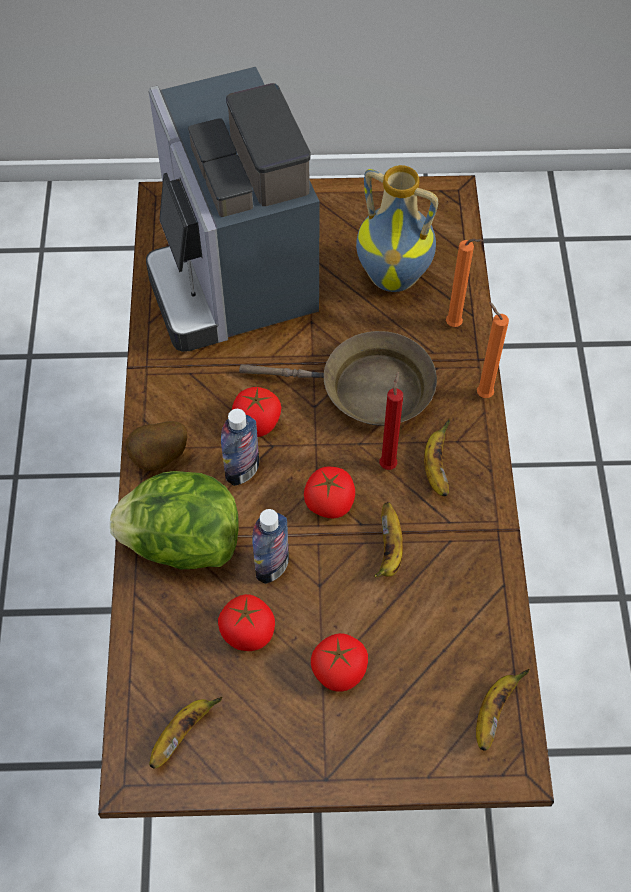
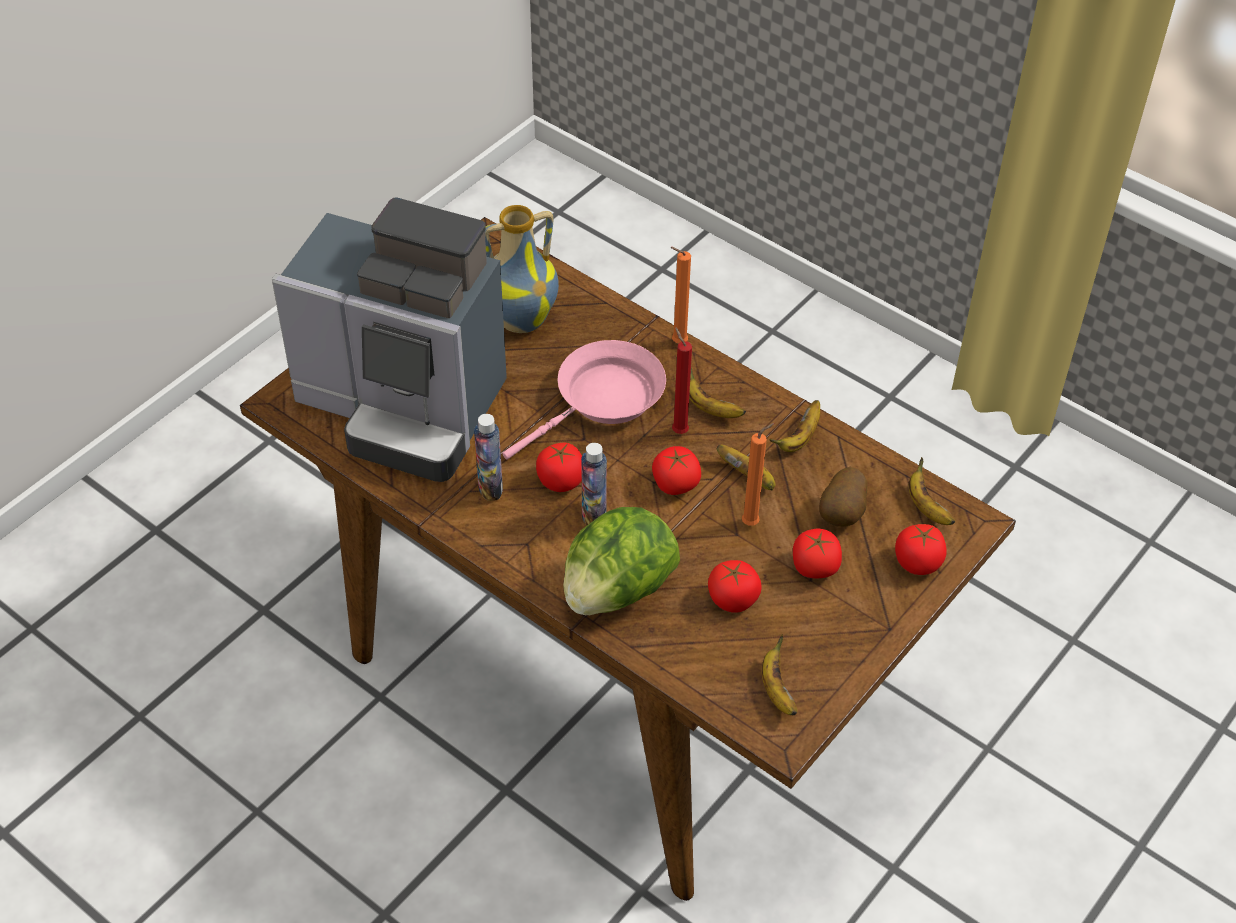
camera: 50 degrees left, 10 degrees down
(160, 458) = (528, 557): potato -> potato (842, 514)
(272, 566) = (694, 551): bottle -> bottle (490, 487)
(367, 390) = (603, 400): brown frying pan -> pink frying pan
(422, 750) = (918, 562): none -> tomato
(456, 325) = (604, 317): orange candle -> orange candle (753, 522)
(470, 556) = (799, 438): none -> banana

